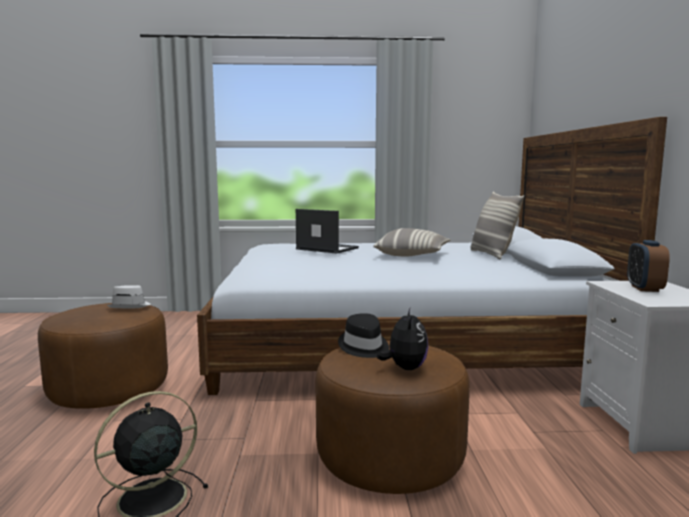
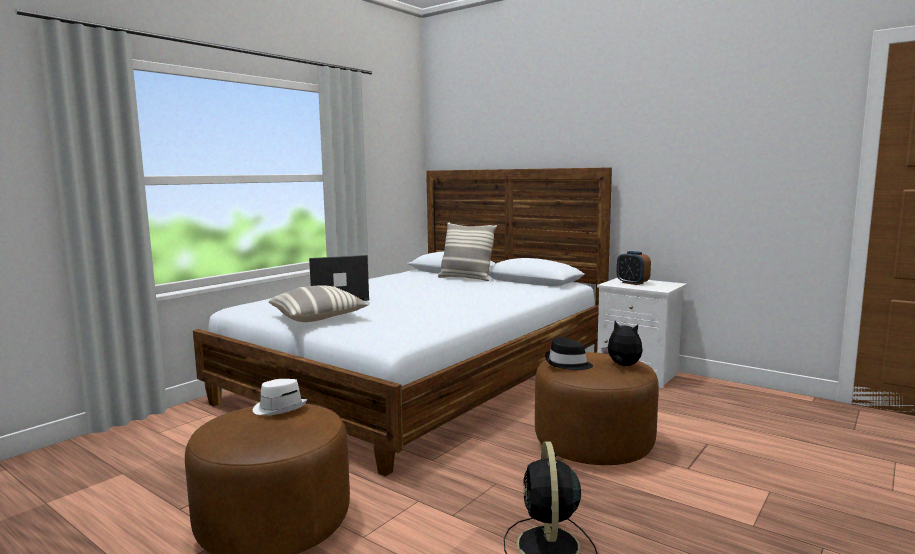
camera: 50 degrees left, 0 degrees up
(412, 255) = (423, 290): pillow -> pillow (319, 317)

